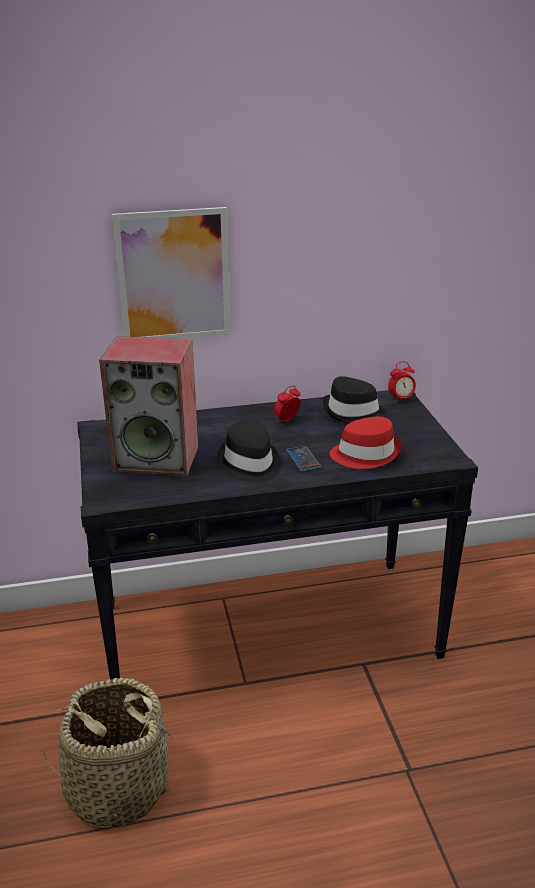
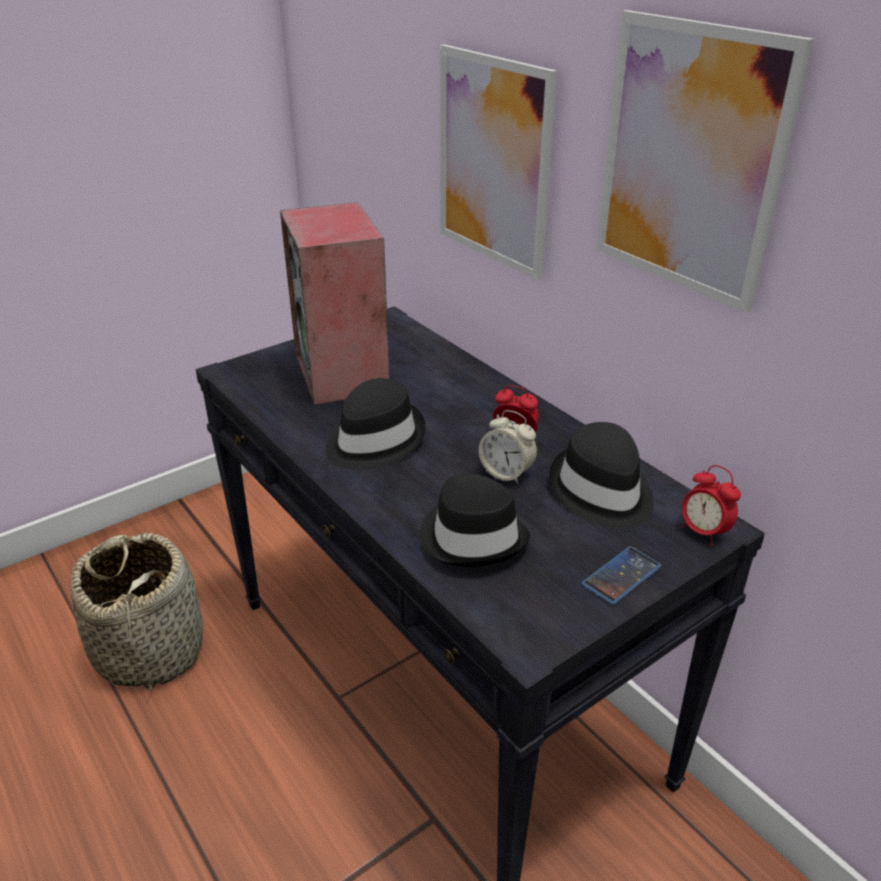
camera: 65 degrees right, 5 degrees up
(303, 459) = (415, 480): phone -> phone (621, 576)
(318, 432) = (507, 473): none -> alarm clock
(327, 229) = (689, 161): none -> picture
(366, 454) = (473, 536): red hat -> black hat

